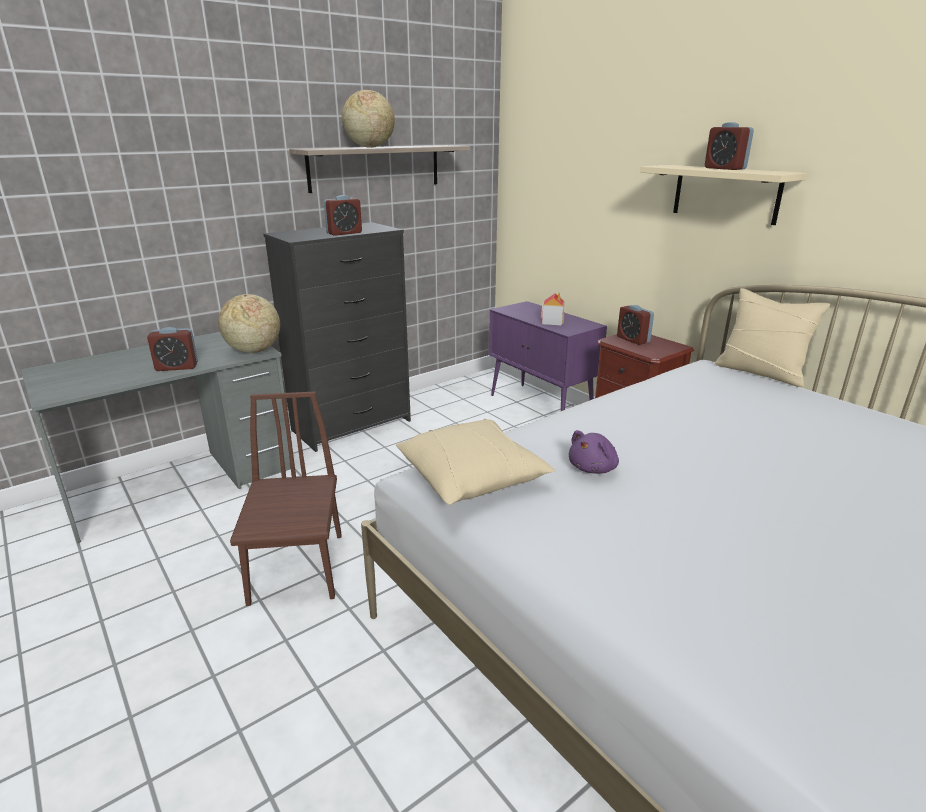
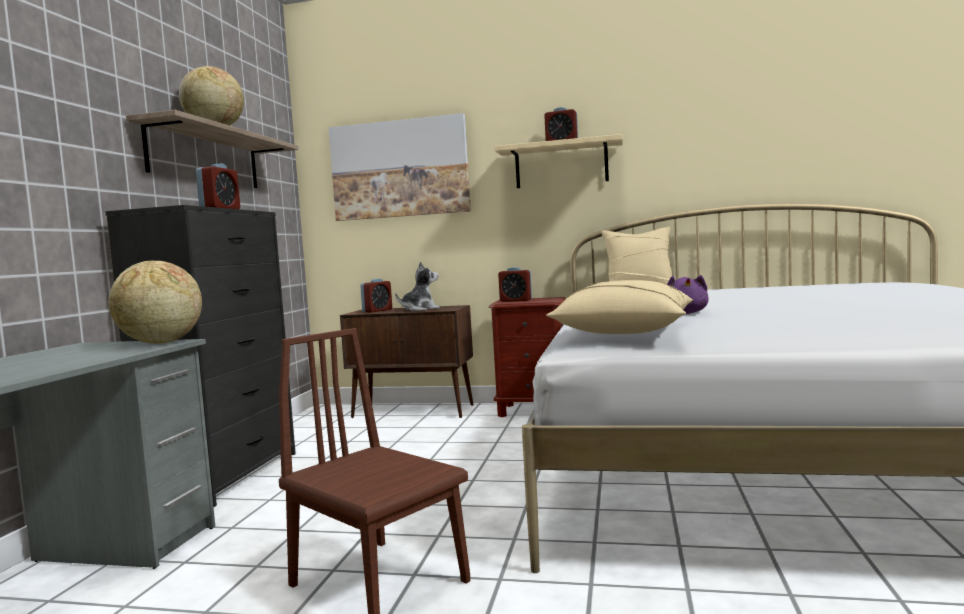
camera: 40 degrees left, 20 degrees down
(177, 367) = (73, 362): alarm clock -> alarm clock (377, 311)
(541, 406) = (414, 411): purple cabinet -> brown cabinet
(552, 321) = (420, 309): toy house -> plush toy
(573, 169) = (400, 169): none -> picture

